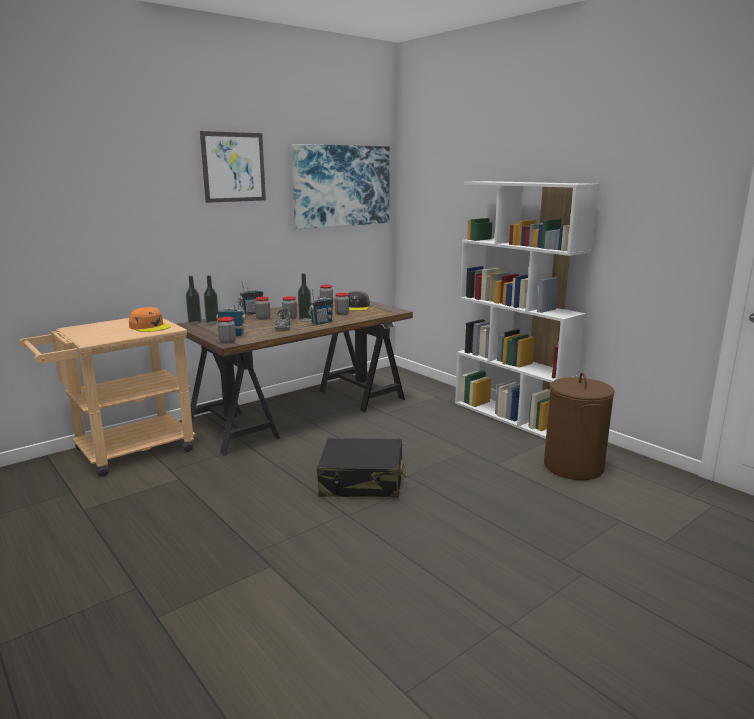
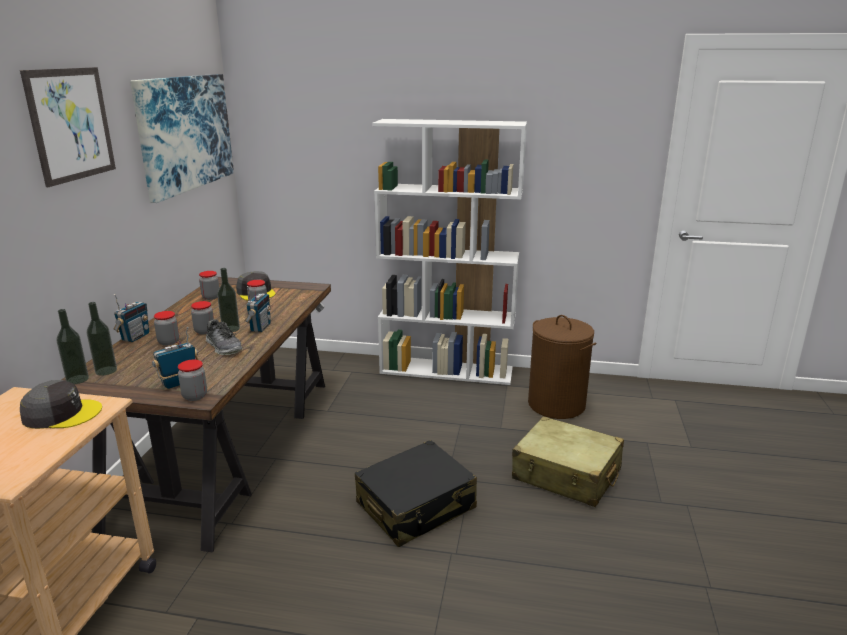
camera: 40 degrees left, 5 degrees up
(150, 327) = (62, 414): orange cap -> grey cap
(503, 510) = (566, 474): none -> beige suitcase

